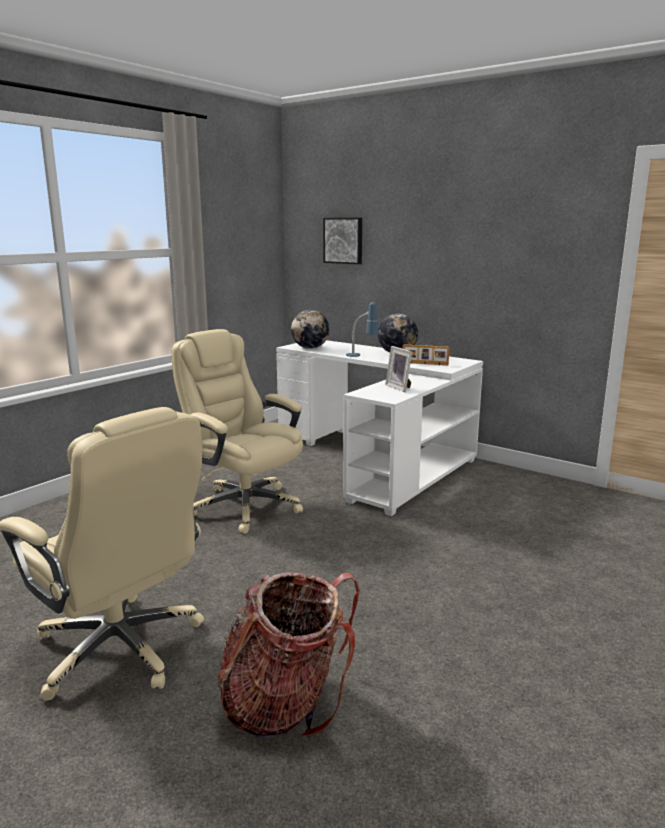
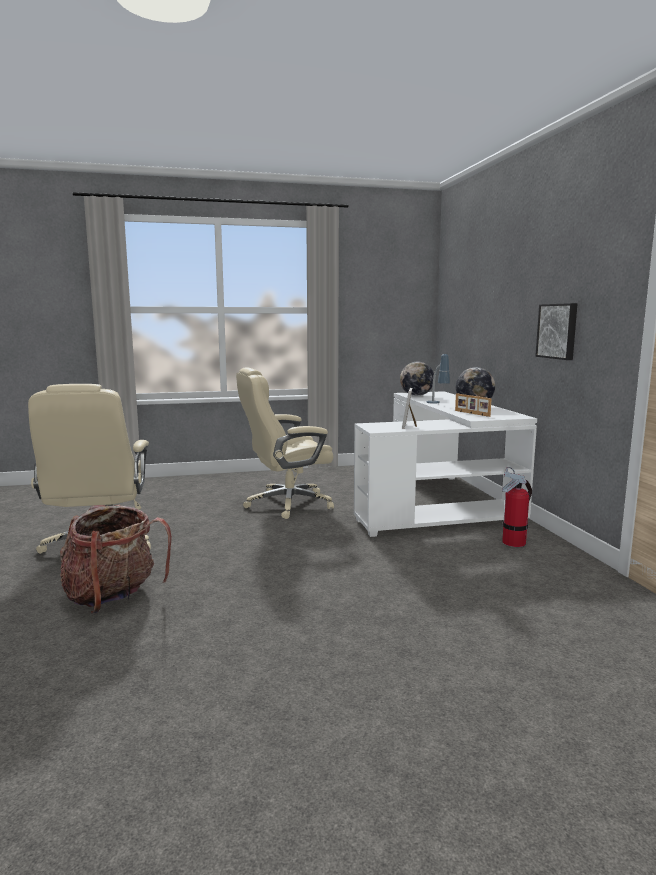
camera: 40 degrees right, 5 degrees down
(243, 506) = (286, 504): beige office chair -> beige office chair turned 105 degrees counterclockwise
(343, 240) = (466, 302): picture -> picture (558, 331)
(498, 482) = (514, 542): none -> fire extinguisher

